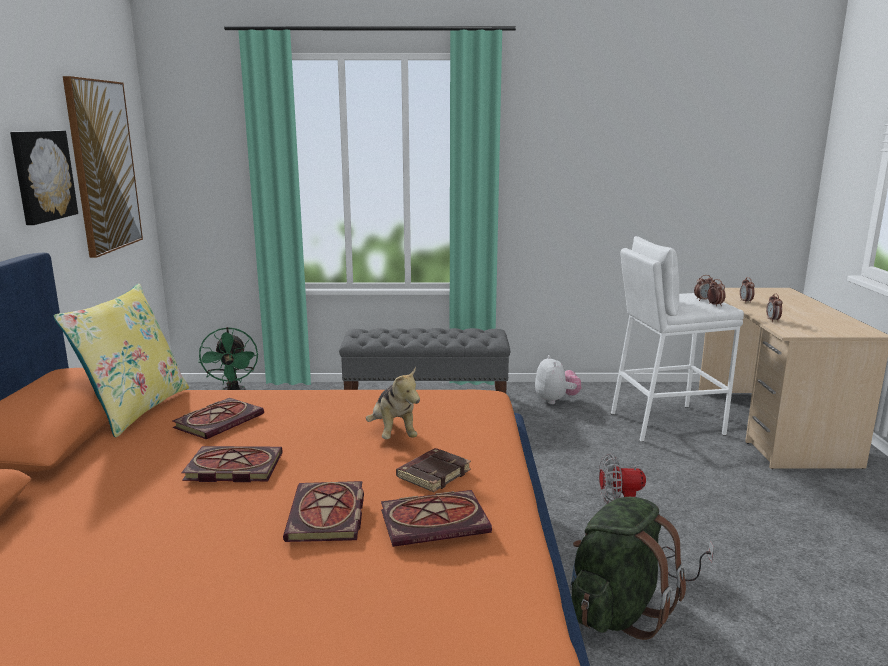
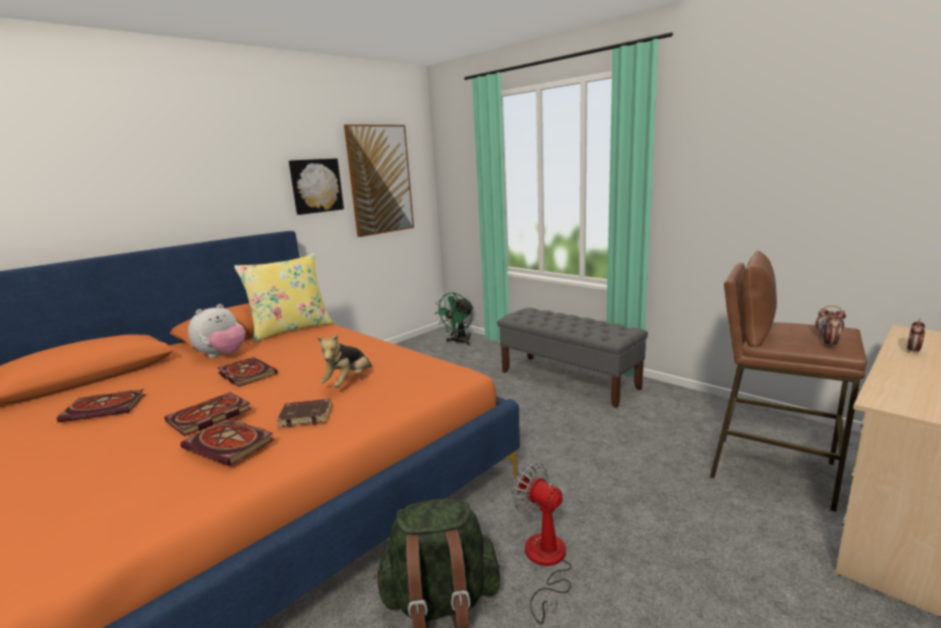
camera: 45 degrees right, 0 degrees up
(219, 420) = (302, 346): book -> book (106, 407)
(556, 400) = (683, 410): plush toy -> plush toy (223, 355)
(665, 423) = (771, 470): white stool -> brown stool
(772, 320) = (895, 381): alarm clock -> none

